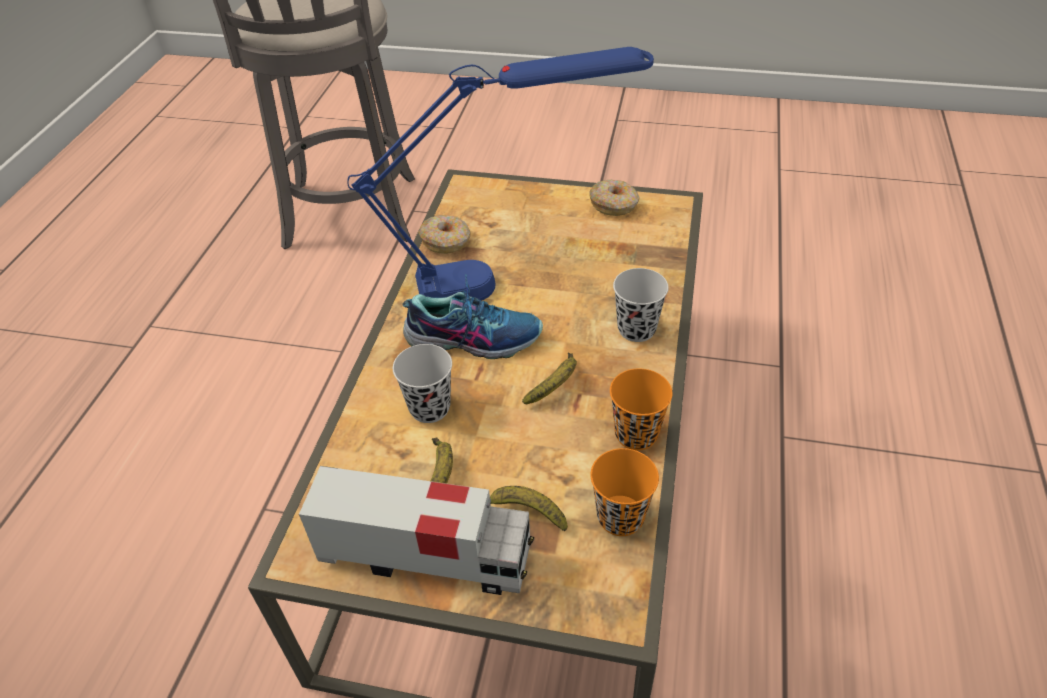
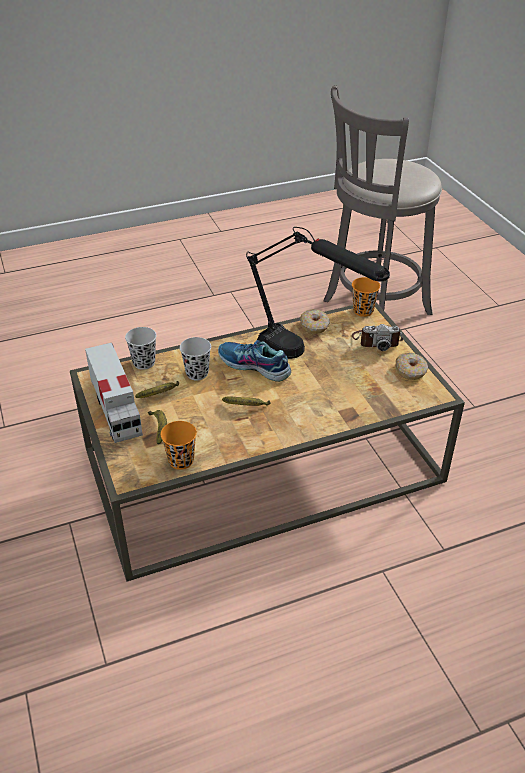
camera: 55 degrees right, 5 degrees down
(473, 338) = (253, 366): shoe -> shoe turned 150 degrees clockwise
(507, 279) = (306, 359): blue table lamp -> black table lamp
(530, 203) = (376, 340): none -> camera
(636, 329) = (312, 419): black cup -> black cup (144, 363)
(636, 434) = (237, 447): orange cup -> orange cup (363, 311)

